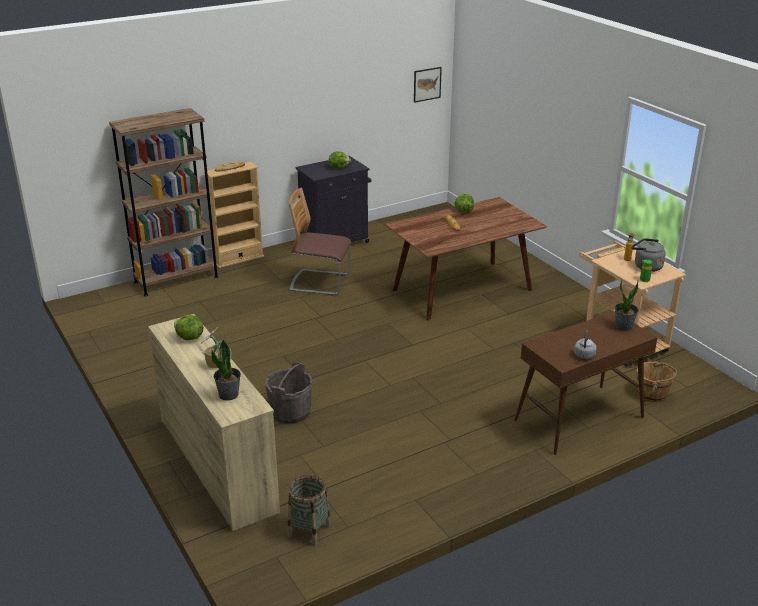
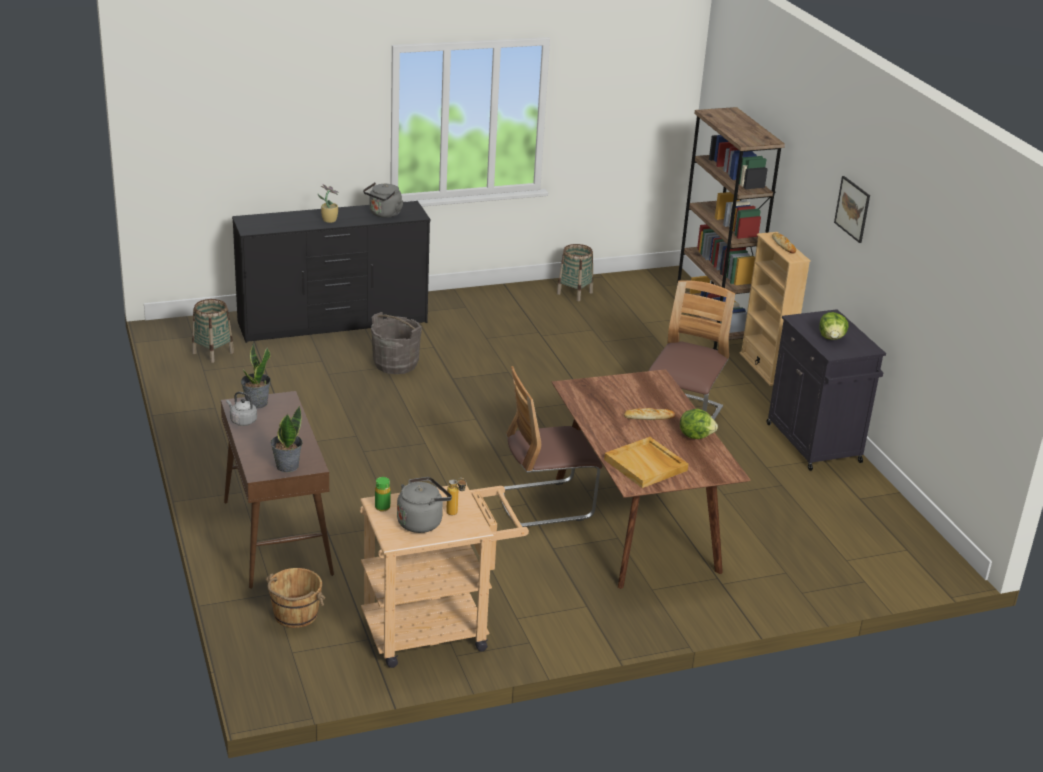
camera: 100 degrees right, 0 degrees up
(125, 340) = (574, 293): none -> basket
(189, 338) = (384, 214): lettuce -> grey kettle
(218, 463) = (333, 323): beige dresser -> black dresser
(229, 395) = (277, 222): potted plant -> potted plant (256, 403)
(427, 84) = (1003, 342): picture -> picture (852, 209)
(461, 320) = (545, 504): none -> chair
(509, 222) = (646, 465): none -> beige tray

